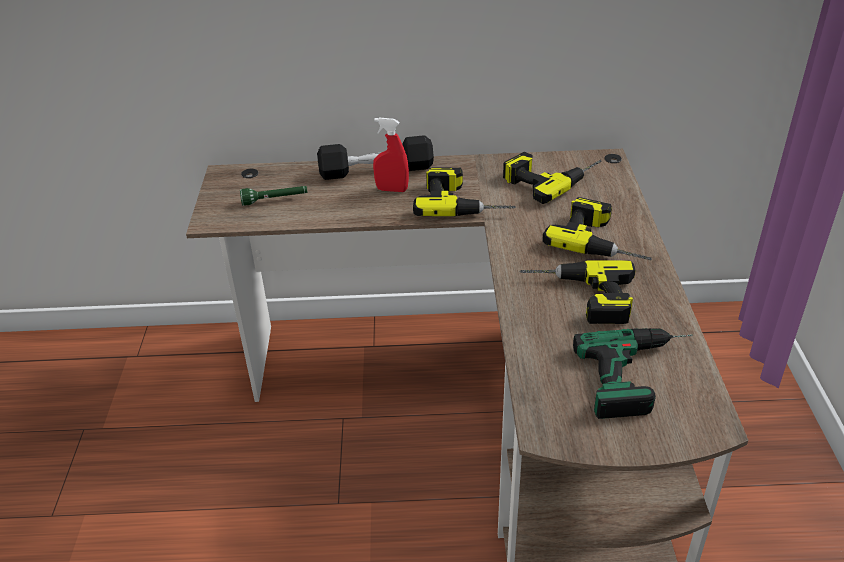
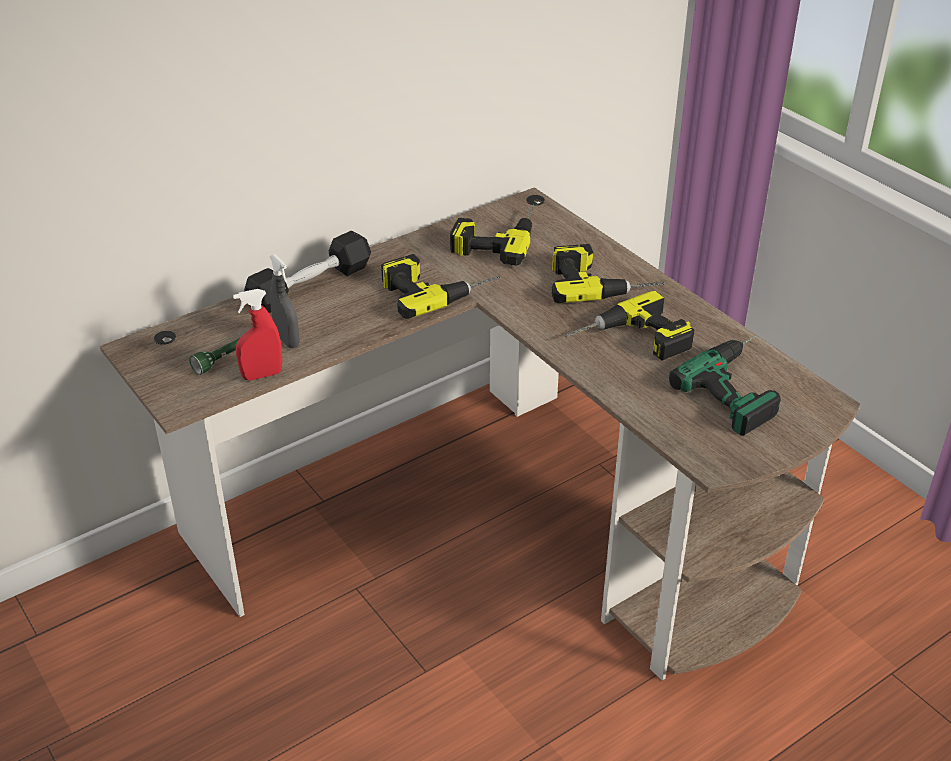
camera: 35 degrees left, 0 degrees up
(322, 202) = (287, 340): none -> grey spray bottle
(392, 190) = (349, 301): red spray bottle -> red spray bottle (262, 375)

